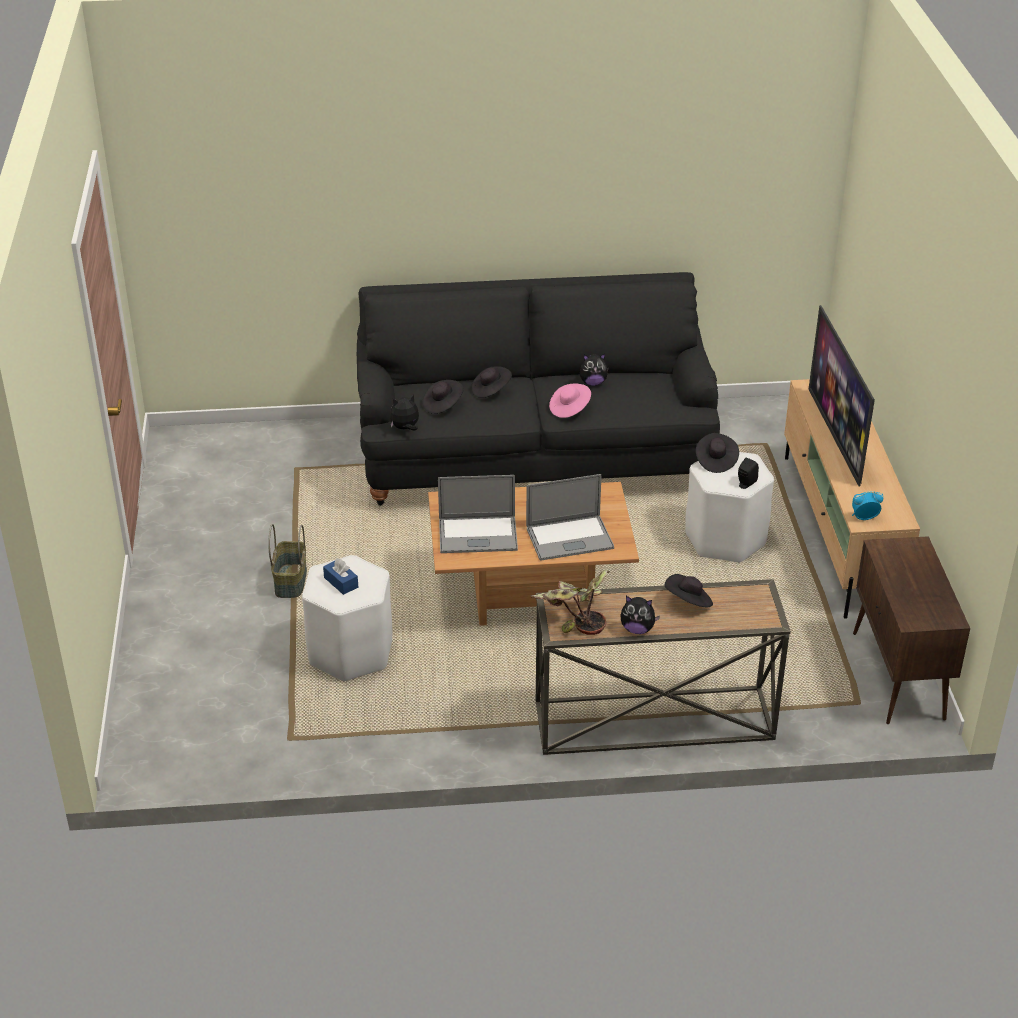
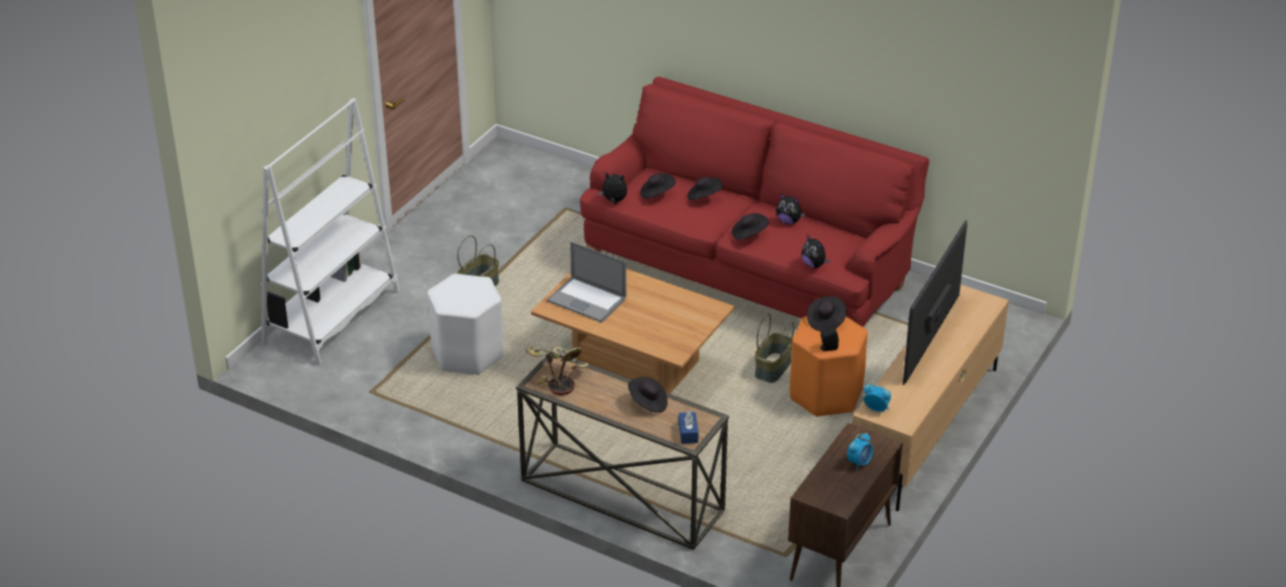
camera: 35 degrees right, 0 degrees up
(162, 680) = (332, 317): none -> white bookcase
(341, 582) = (460, 292): blue tissue box -> blue tissue box (688, 433)
(533, 456) = (749, 270): black sofa -> red sofa
(569, 409) = (748, 234): pink hat -> black hat
(569, 538) = (648, 330): laptop -> none
(637, 629) = (591, 405): plush toy -> plush toy (814, 265)
(655, 536) = (773, 369): none -> basket
(725, 539) = (826, 395): white stool -> orange stool
(917, 571) = (859, 462): none -> alarm clock

